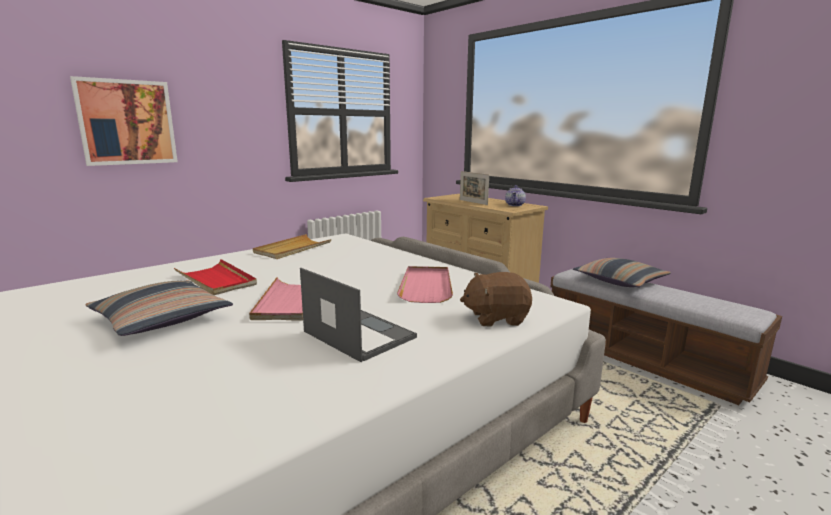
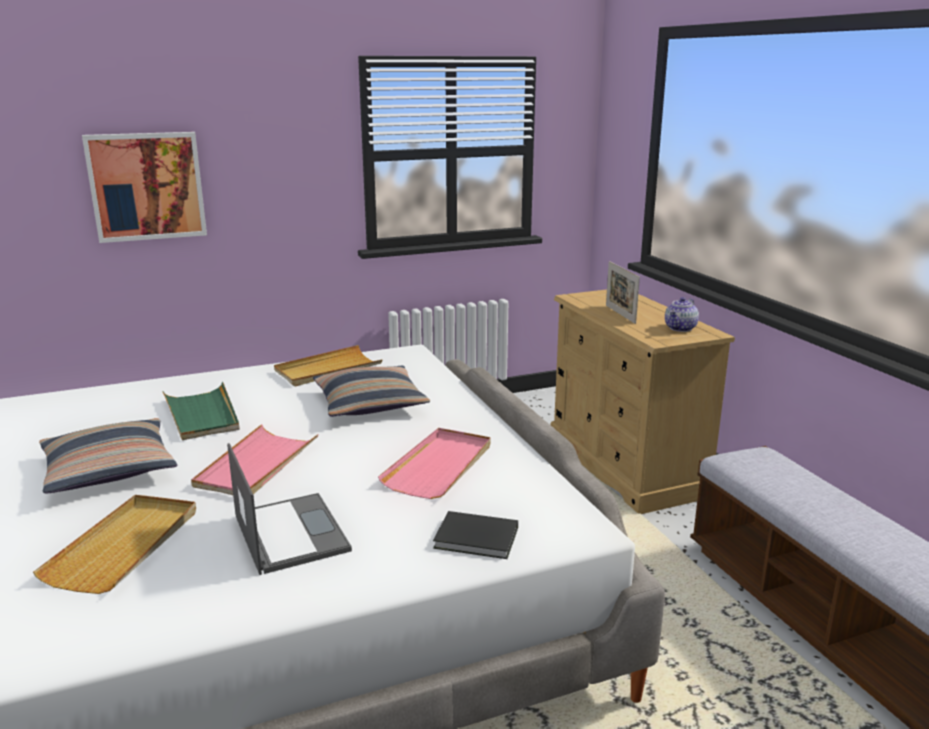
camera: 20 degrees right, 5 degrees up
(216, 280) = (202, 415): red tray -> green tray
(223, 363) = (125, 546): none -> beige tray
(496, 318) = (478, 539): brown plush toy -> black book
(620, 281) = (799, 488): pillow -> pillow (370, 403)

